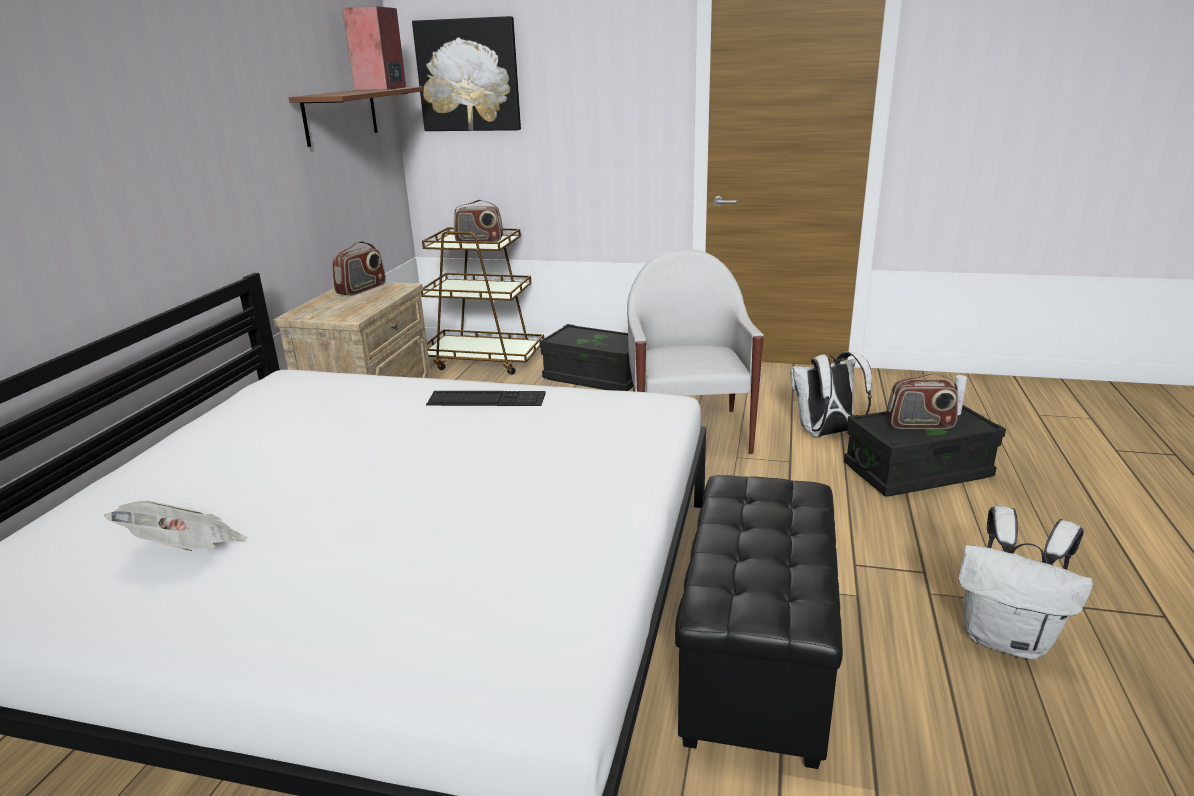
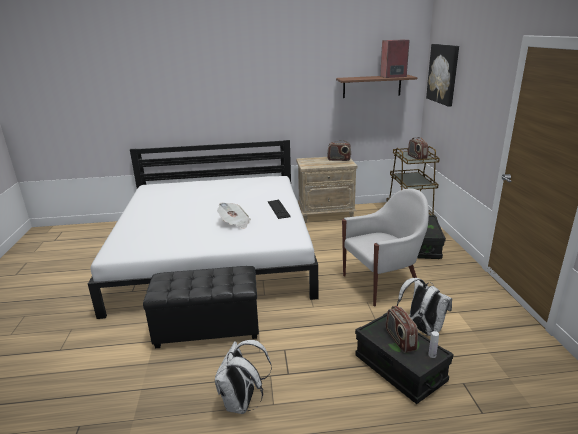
camera: 70 degrees right, 0 degrees up
(187, 550) = (169, 199): newspaper -> newspaper (235, 223)

